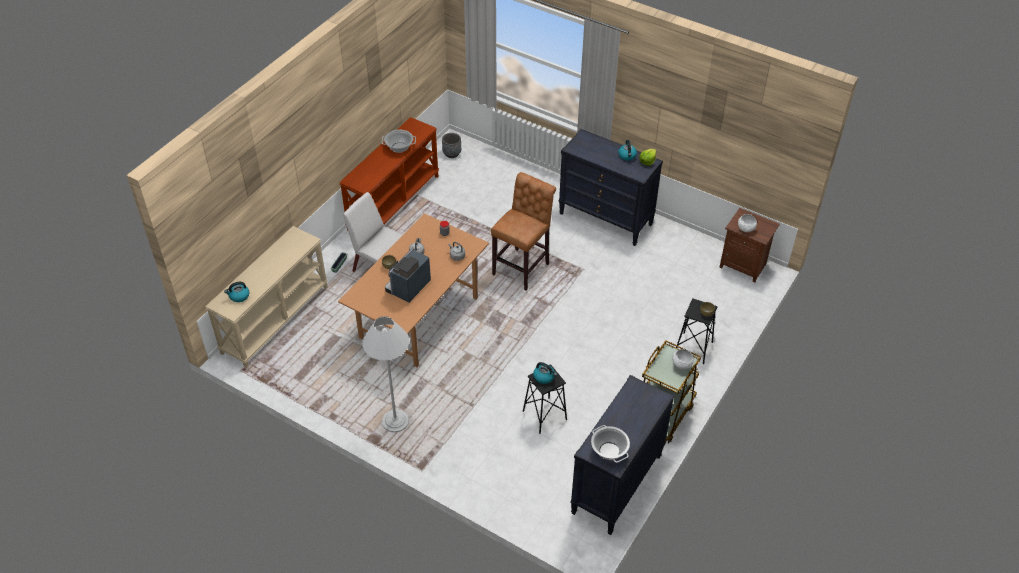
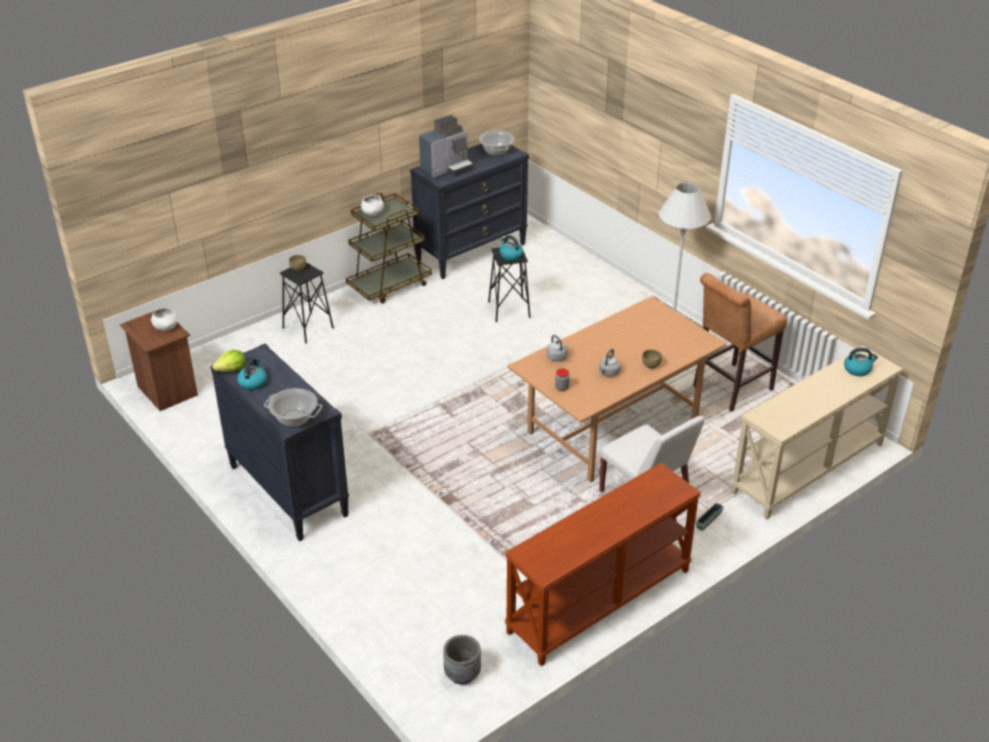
camera: 160 degrees left, 10 degrees down
(399, 147) = (584, 528): cooking pot -> cooking pot (295, 418)
(408, 288) = (633, 338): coffee machine -> coffee machine (447, 169)
(523, 267) = (447, 455): brown stool -> brown stool (729, 389)

